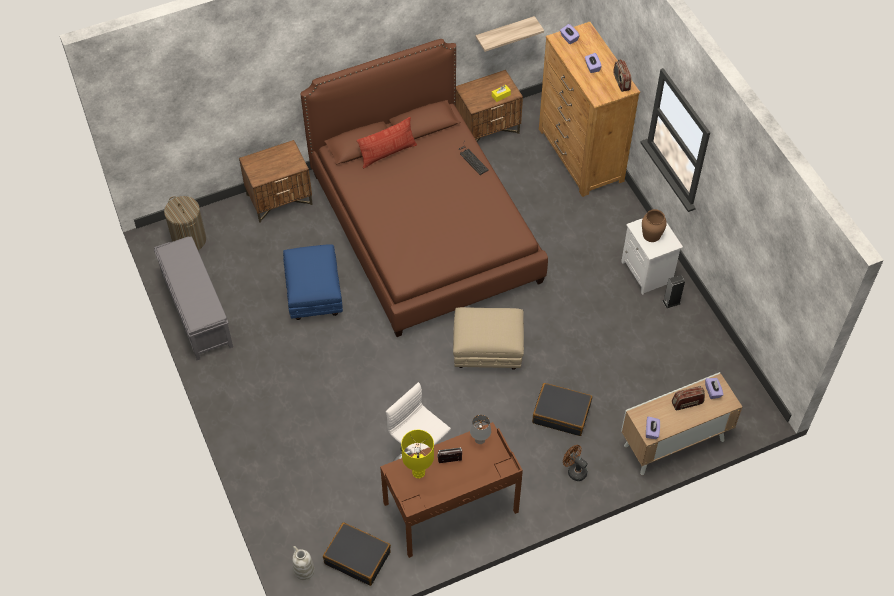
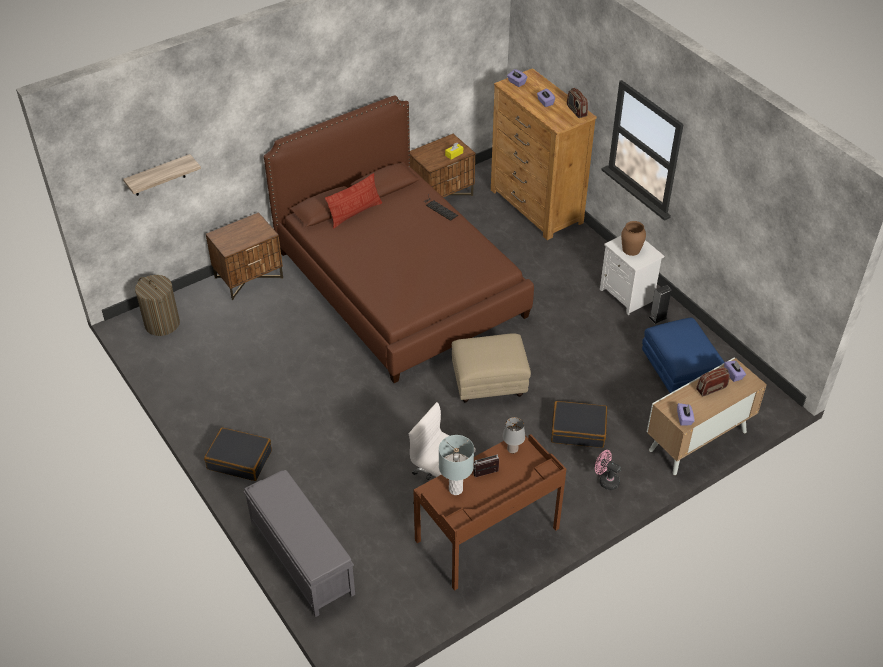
camera: 10 degrees left, 10 degrees down
(196, 310) = (180, 386): grey bench -> grey bench (301, 557)
(303, 570) = (343, 621): white vase -> none
(314, 294) = (301, 356): blue ottoman -> blue ottoman (678, 372)
(357, 557) = (399, 599): black suitcase -> black suitcase (240, 459)
(418, 472) = (456, 489): yellow table lamp -> grey table lamp
(504, 33) = (450, 93): shelf -> shelf (159, 176)
(574, 470) = (605, 480): brown fan -> pink fan

